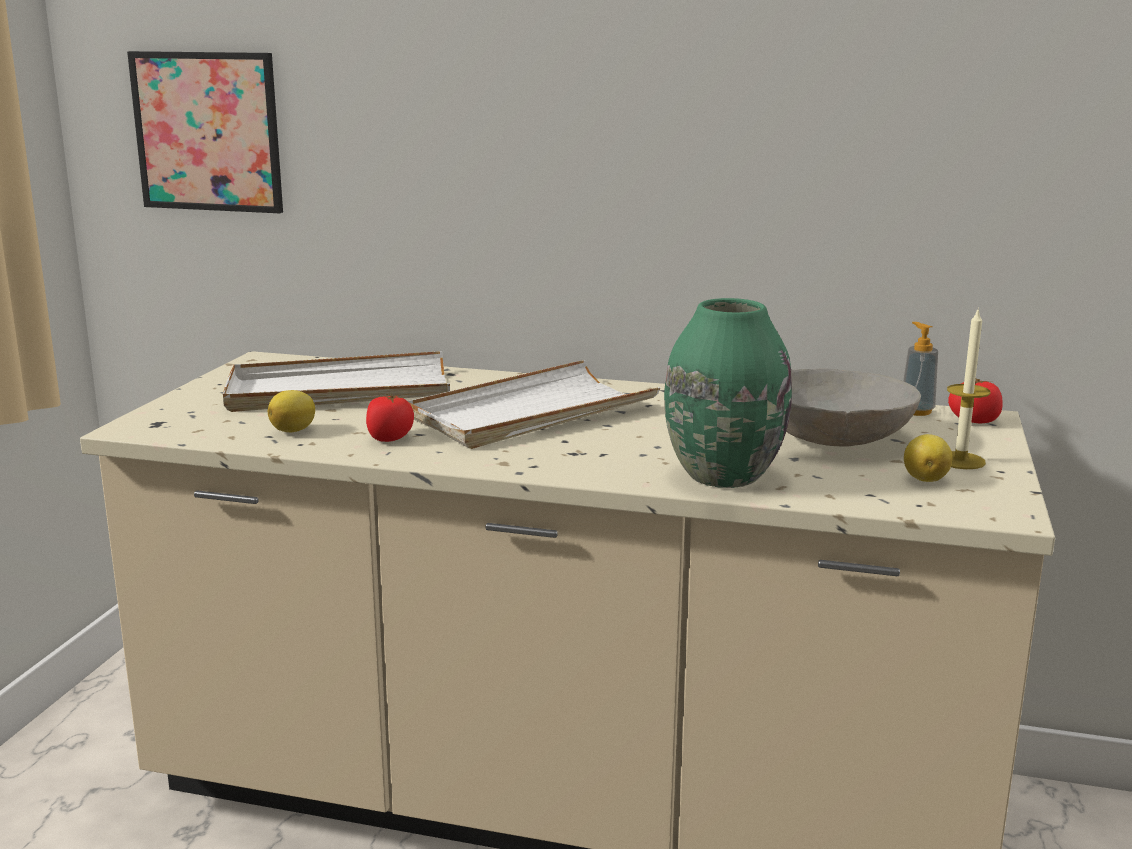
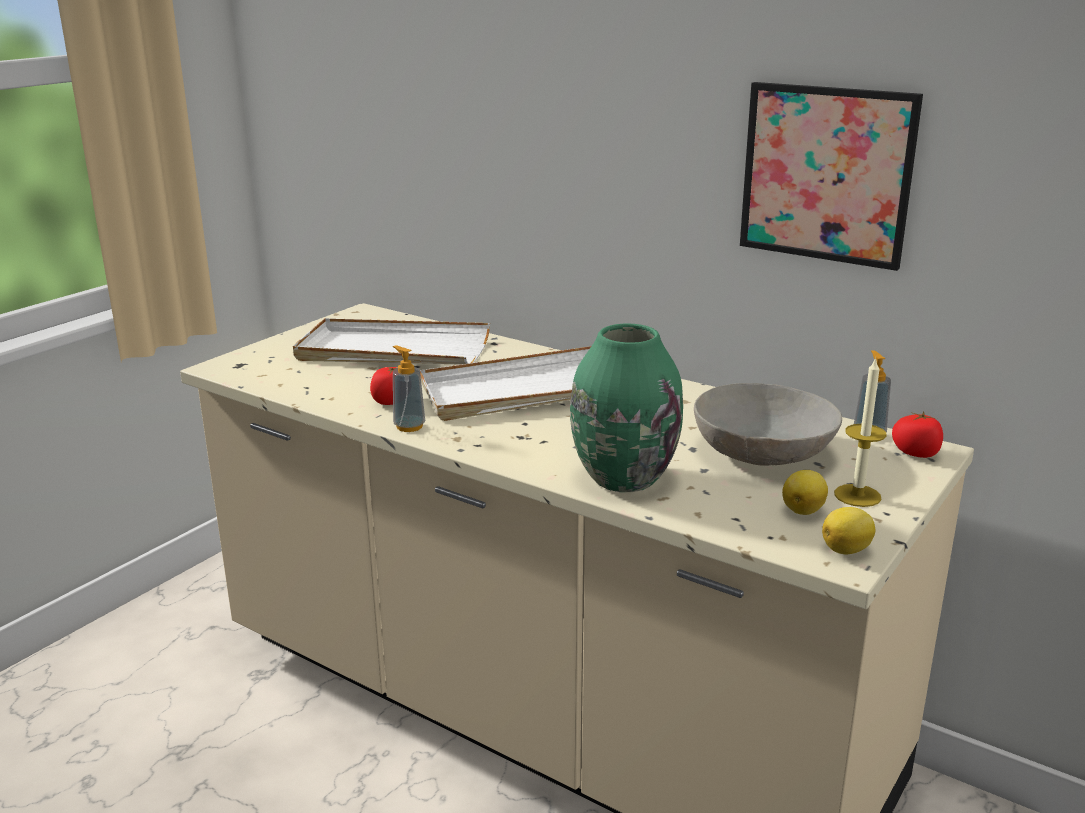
camera: 20 degrees right, 5 degrees up
(207, 132) = (336, 122): picture -> picture (826, 174)
(294, 430) = (328, 384): lemon -> lemon (847, 550)
(436, 458) = (409, 426): none -> soap dispenser

